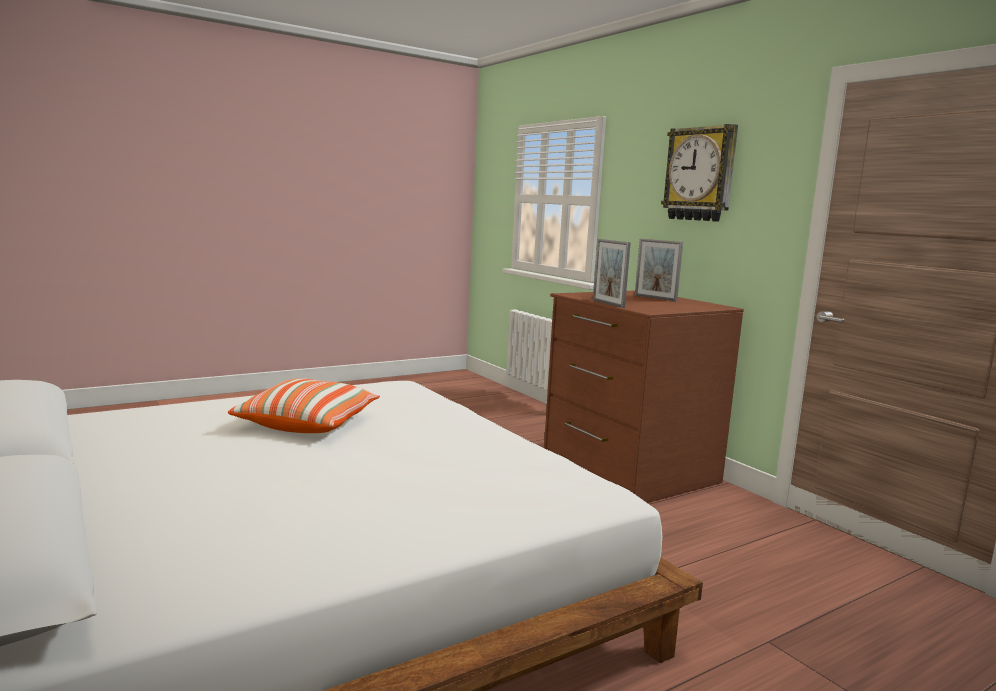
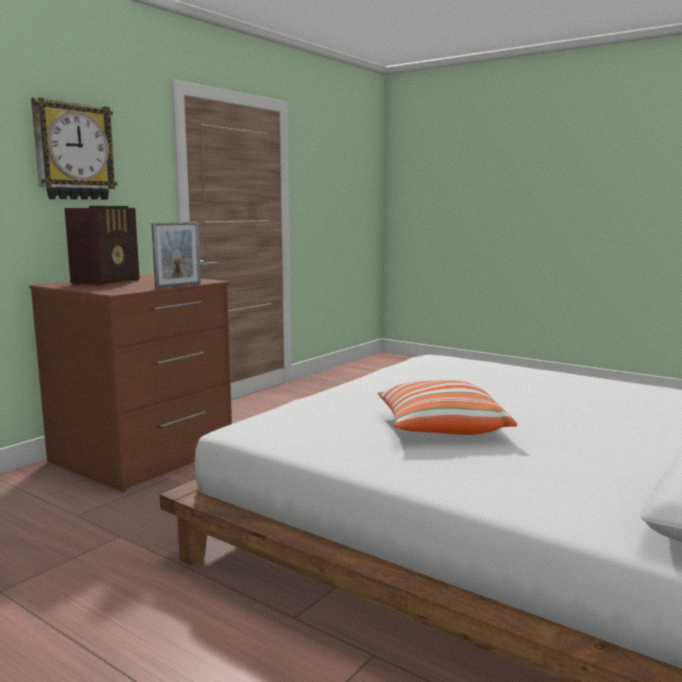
camera: 110 degrees left, 0 degrees up
(655, 298) = (108, 281): picture frame -> radio

